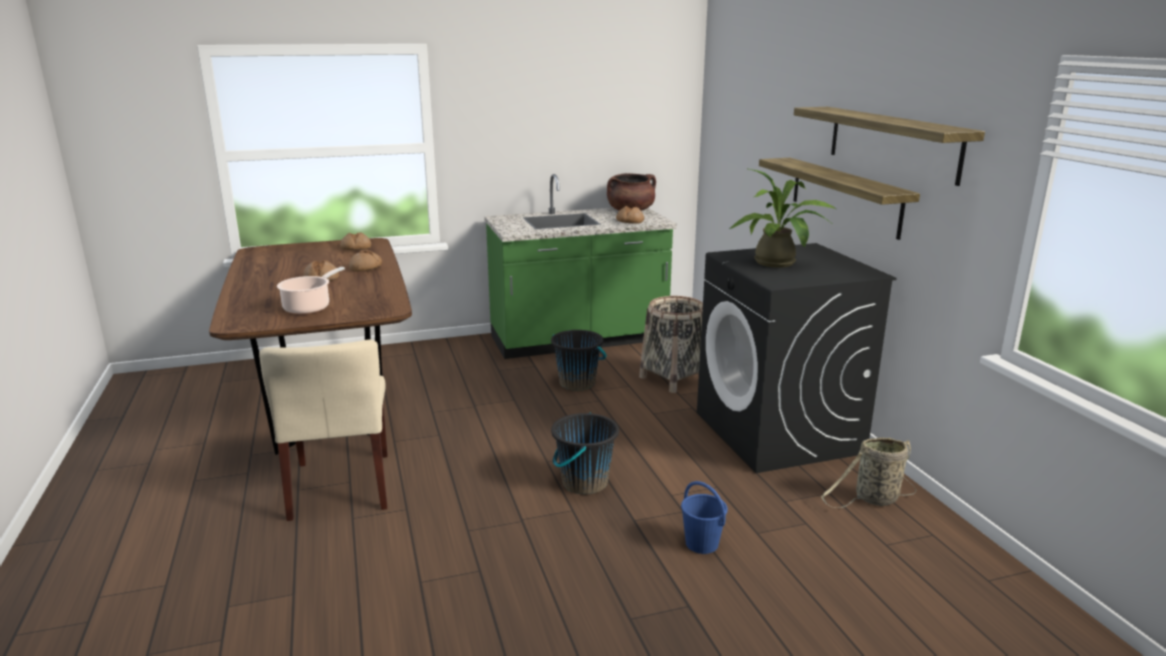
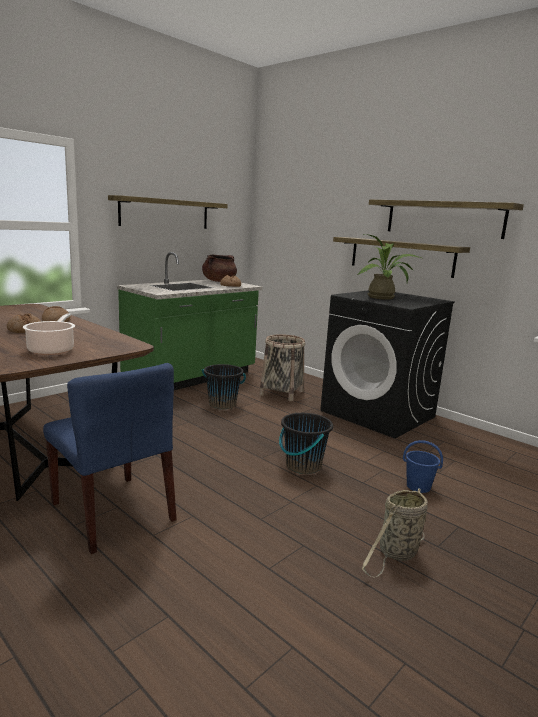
camera: 30 degrees left, 5 degrees down
(341, 486) = (114, 512): beige chair -> blue chair
(356, 248) = (21, 310): bread -> none
(555, 121) = (165, 213): none -> shelf
(873, 499) = (468, 440): basket -> basket (396, 554)

